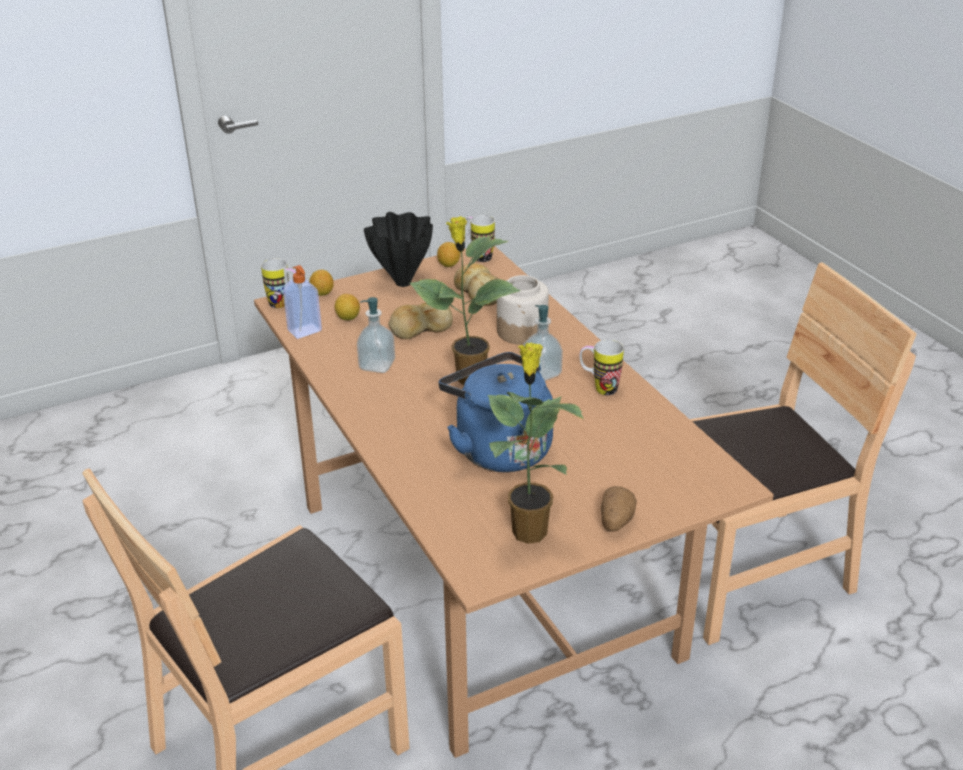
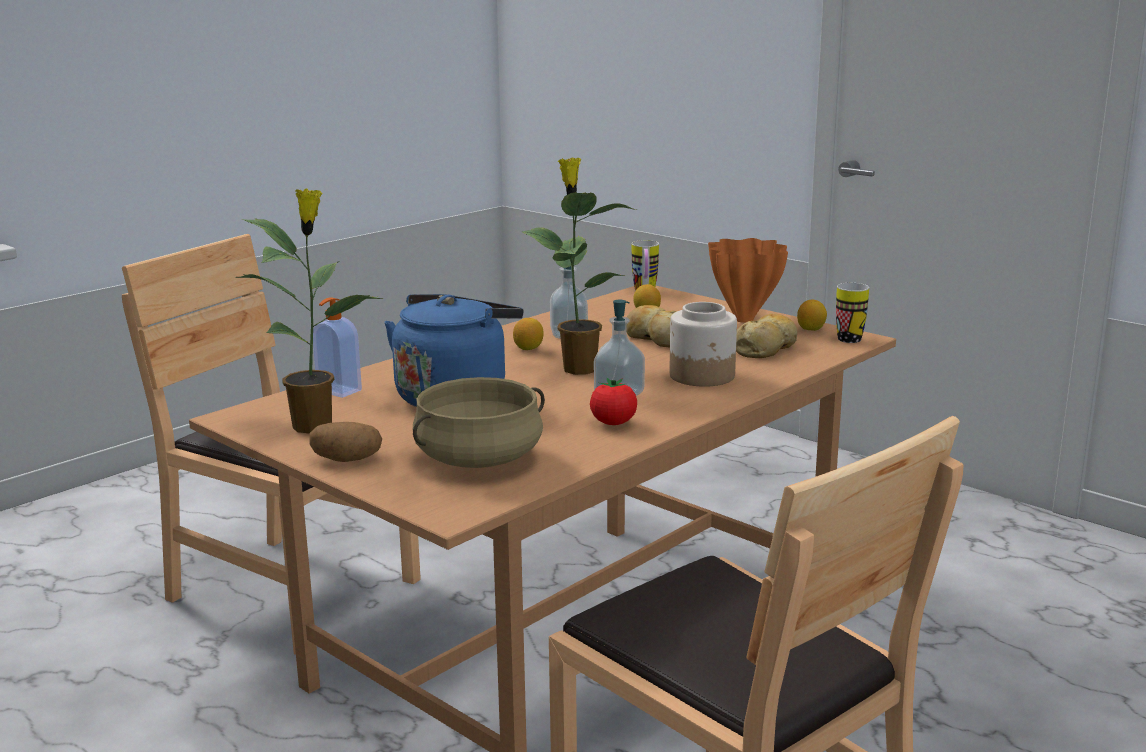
camera: 70 degrees right, 15 degrees down
(305, 331) = (604, 304): soap dispenser -> soap dispenser (338, 391)
(322, 293) = (683, 298): lemon -> lemon (528, 348)
(402, 282) = (745, 319): black vase -> orange vase
(599, 388) = (613, 423): mug -> tomato
(643, 458) = (479, 459): none -> beige cooking pot

